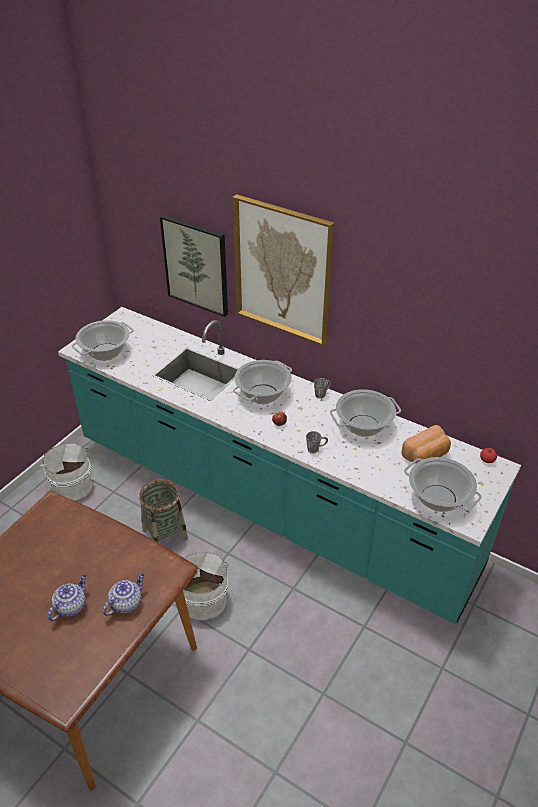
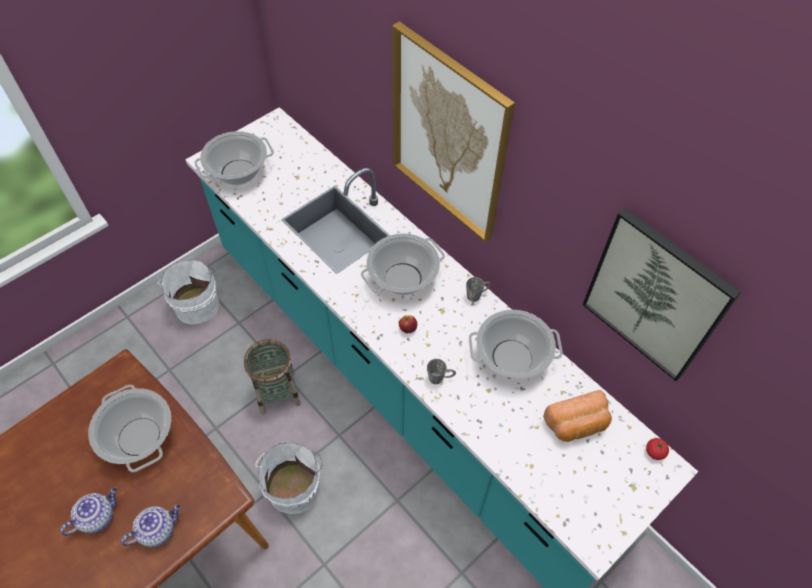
camera: 15 degrees right, 15 degrees up
(196, 265) = (354, 91): picture -> picture (655, 296)
(439, 498) = (569, 496): cooking pot -> cooking pot (140, 437)

